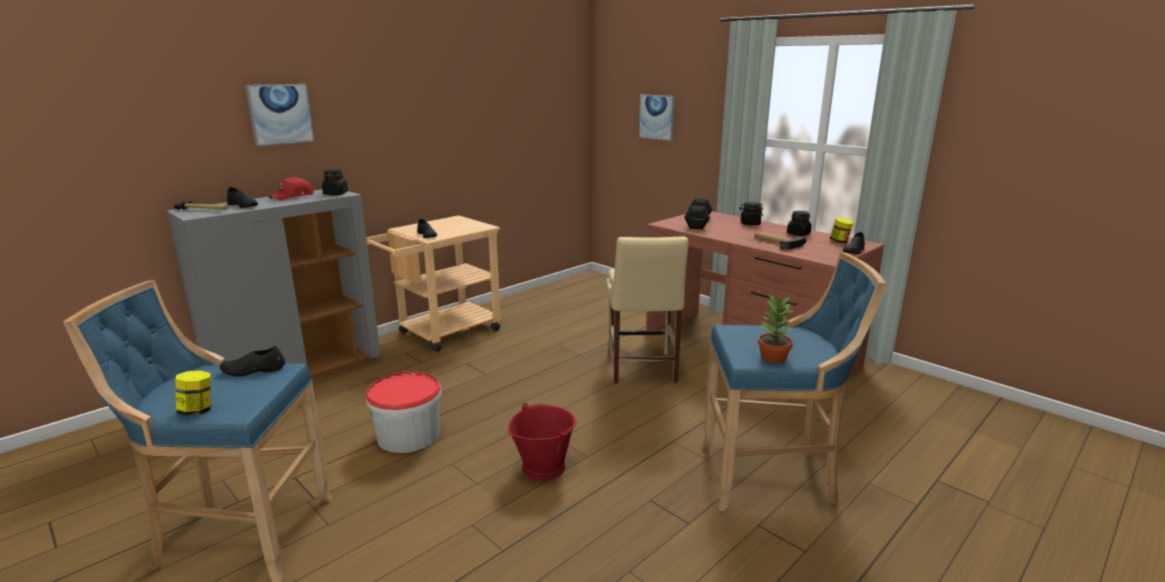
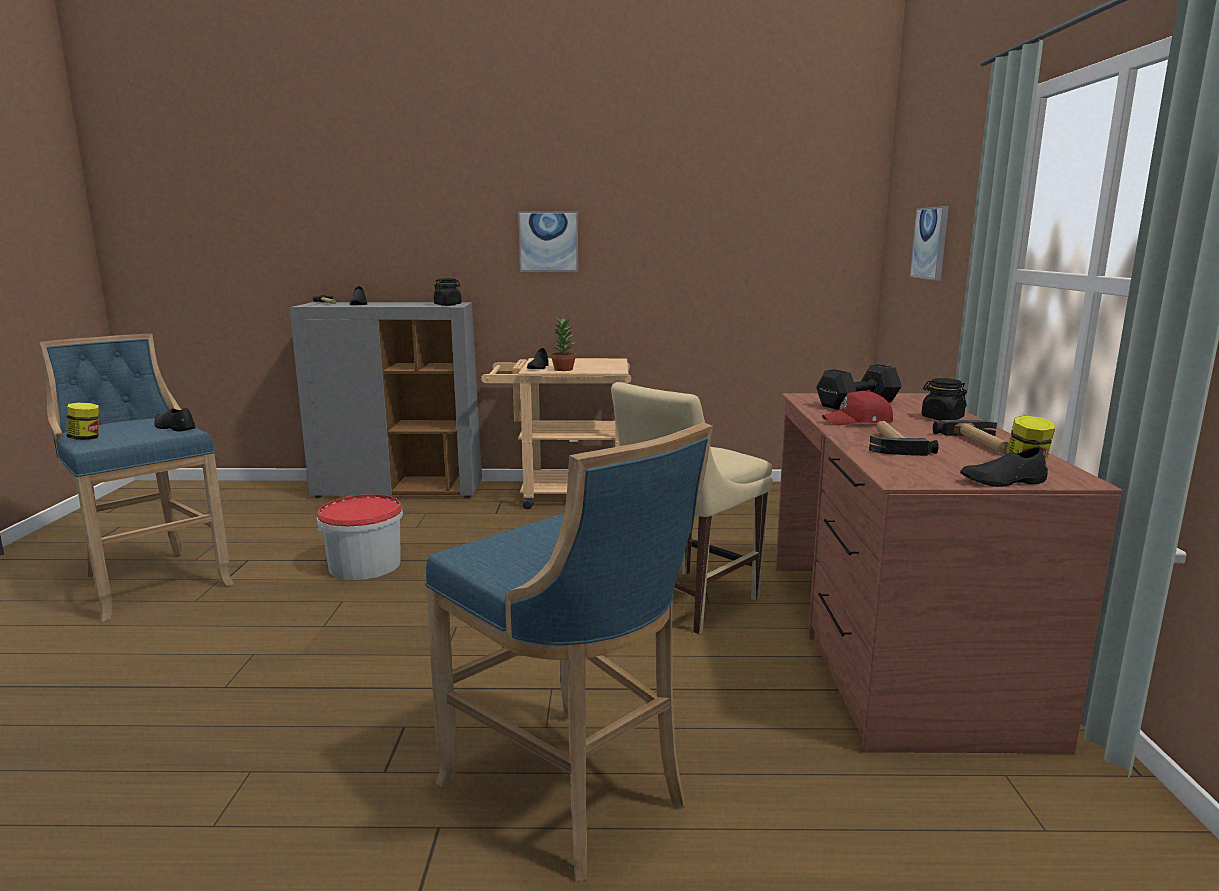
camera: 45 degrees right, 5 degrees down
(280, 114) = (424, 219): picture -> picture (548, 242)
(293, 196) = (413, 303): red cap -> red cap (858, 421)
(543, 467) = (393, 642): red bucket -> none
(772, 358) = (500, 562): potted plant -> potted plant (563, 369)
(798, 234) = (980, 443): black jar -> hammer

